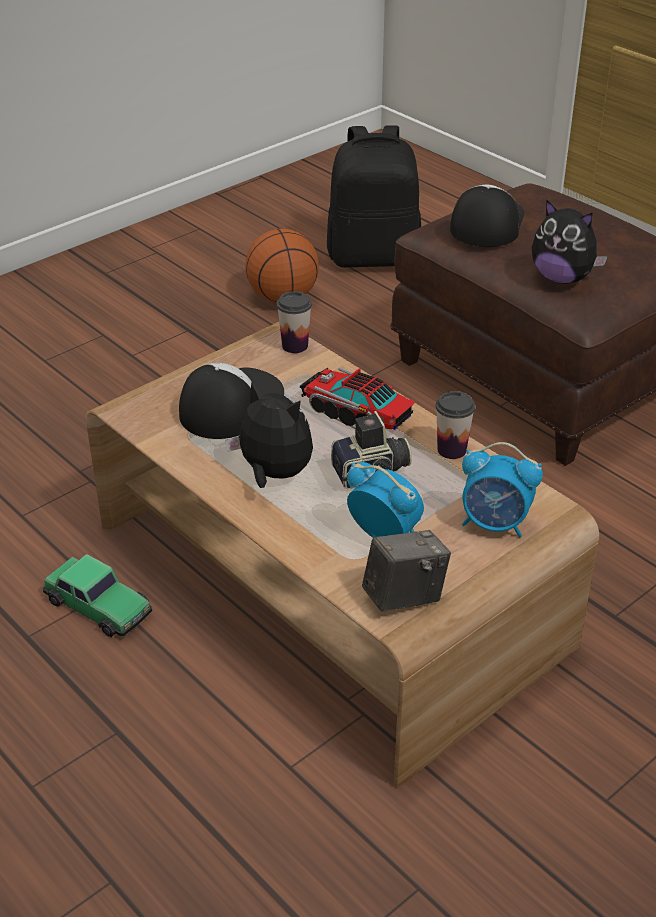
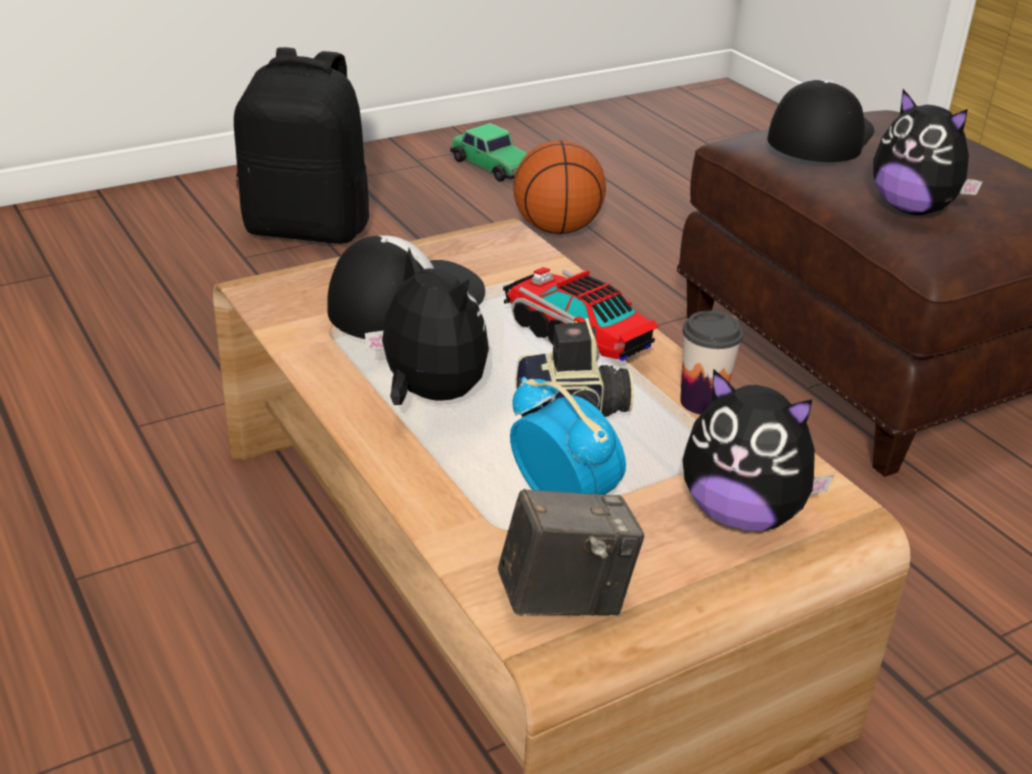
camera: 10 degrees right, 5 degrees down
(99, 606) = (184, 555): toy car -> toy car (493, 166)
(295, 346) = (520, 246): cup -> none
(374, 257) = (683, 201): black backpack -> black backpack (308, 228)
(495, 524) = (742, 514): alarm clock -> plush toy

